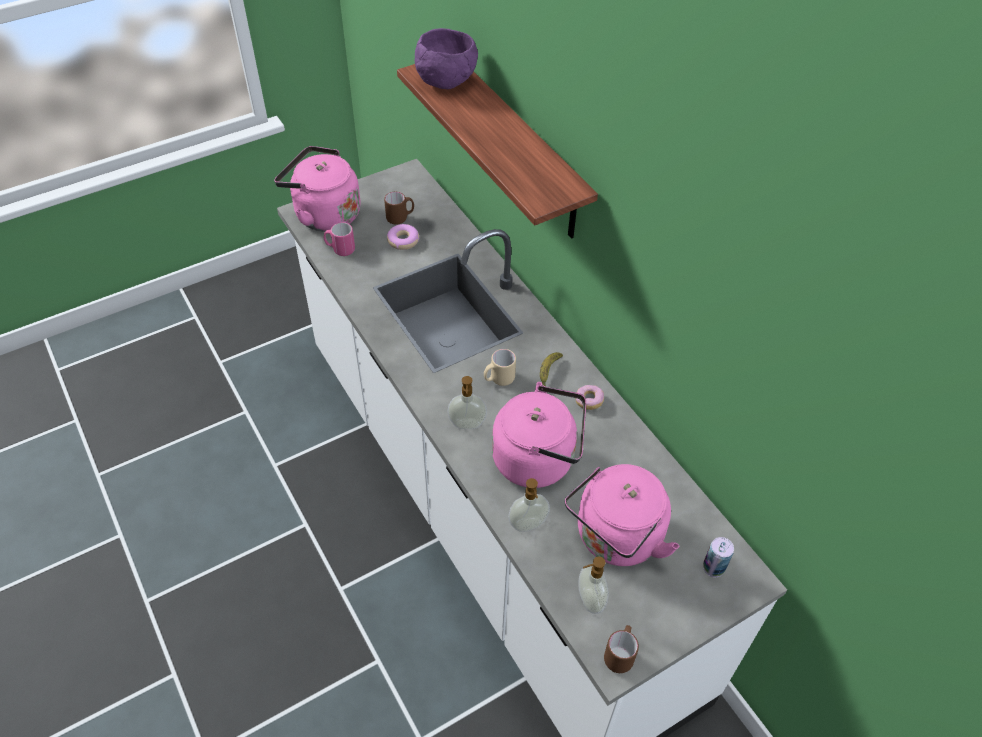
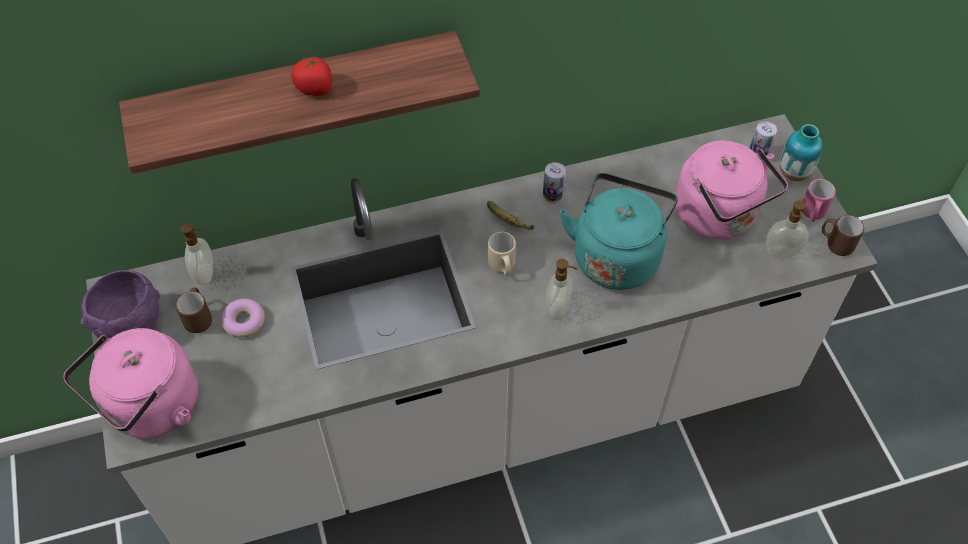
camera: 75 degrees left, 5 degrees up
(340, 249) = (230, 397): pink mug -> pink mug (812, 214)
(446, 82) = (187, 119): purple bowl -> purple bowl (131, 325)
(499, 132) = (315, 88): none -> tomato
(528, 525) = (694, 281): soap dispenser -> soap dispenser (206, 274)
(538, 459) = (616, 255): pink kettle -> turquoise kettle
(589, 401) = (553, 196): donut -> can
(703, 605) = (793, 173): none -> vase

